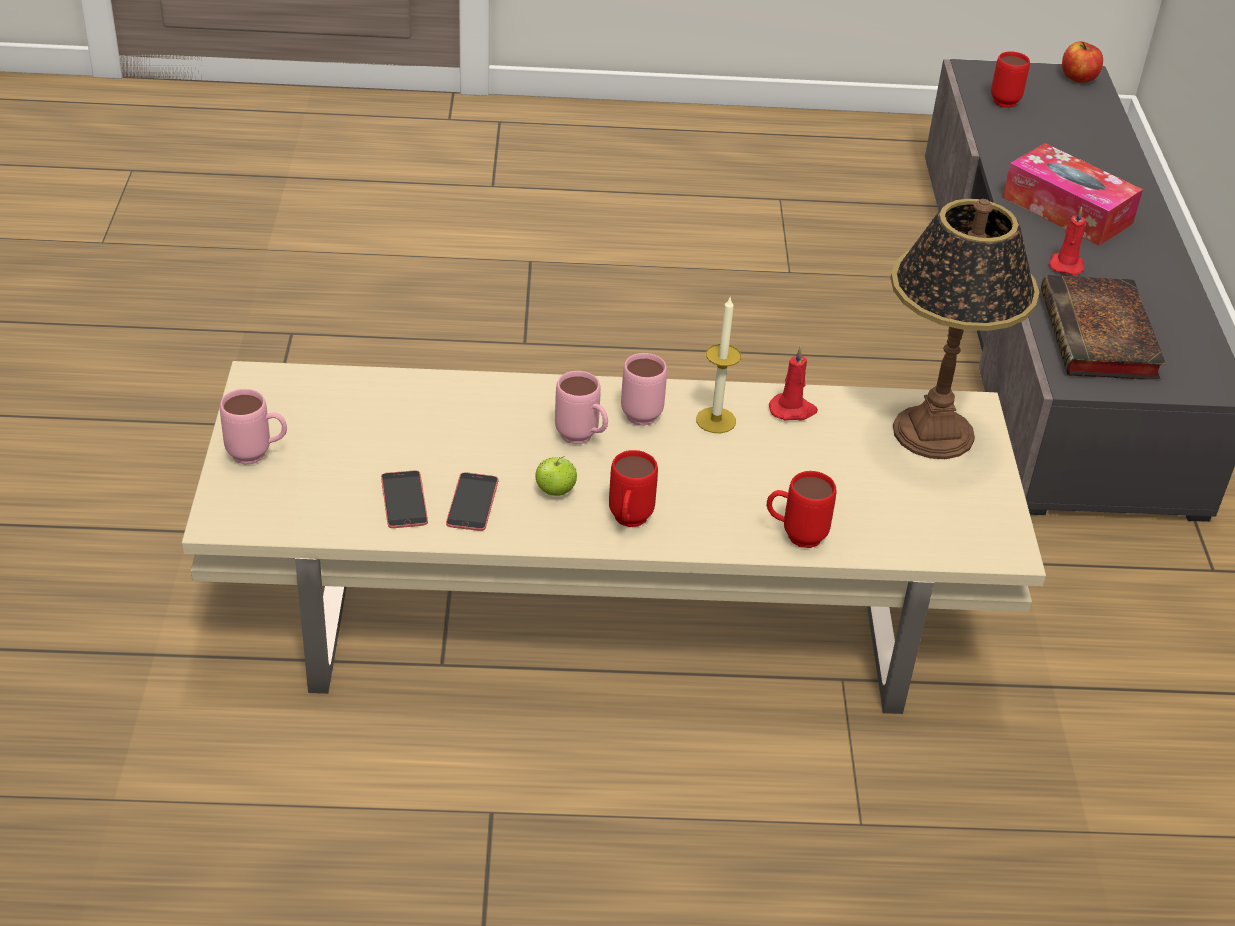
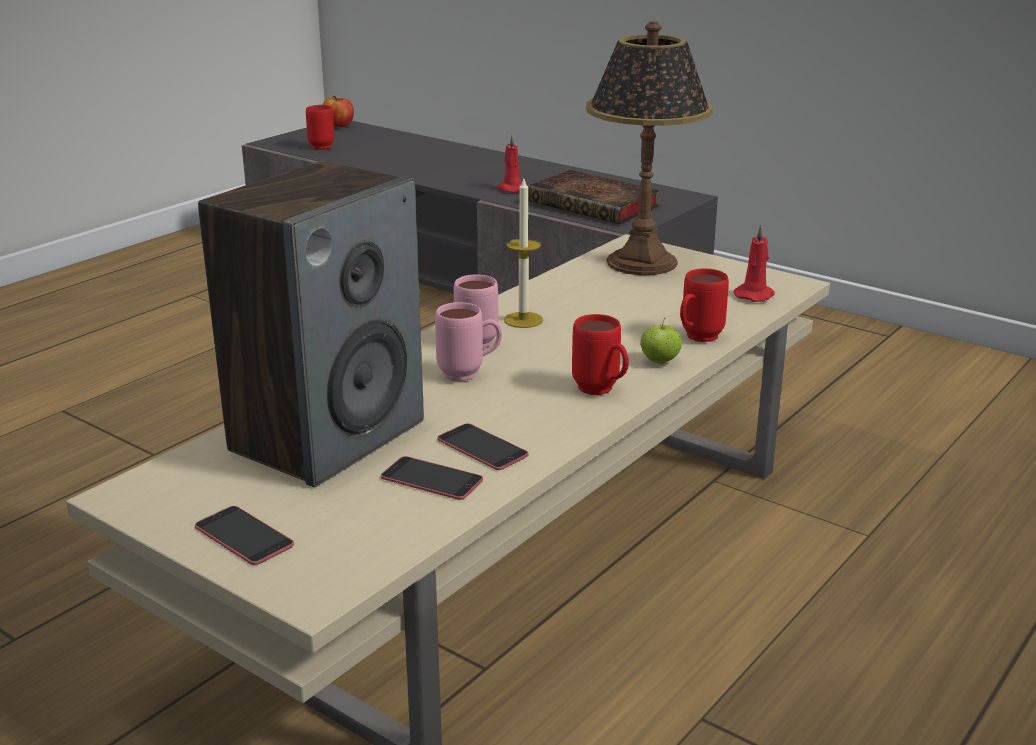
camera: 50 degrees left, 15 degrees down
(258, 455) = (244, 536): pink mug -> phone
(415, 421) = (327, 436): none -> speaker
(555, 491) = (520, 407): apple -> apple (660, 362)
(793, 410) = (552, 292): red candle -> red candle (755, 295)
(1067, 210) = (458, 170): tissue box -> none

